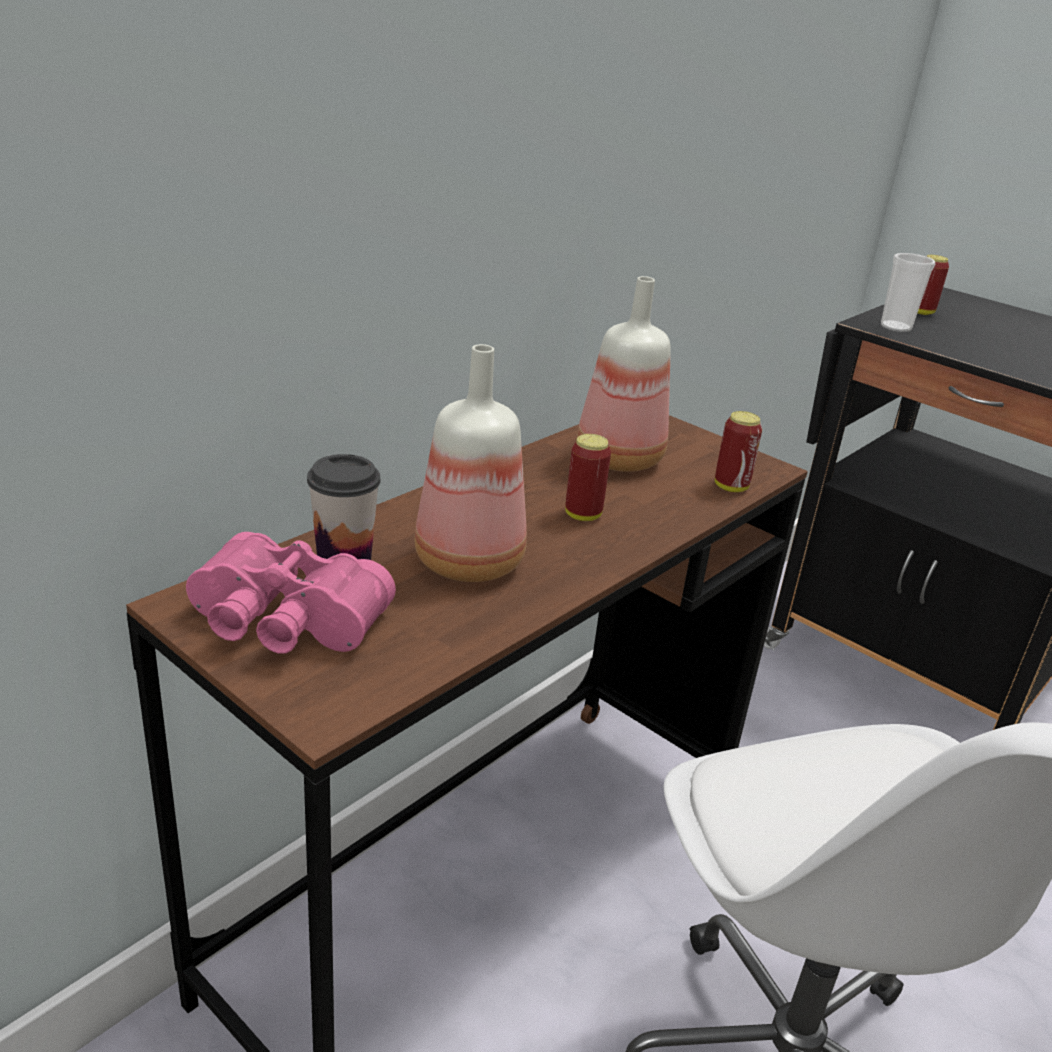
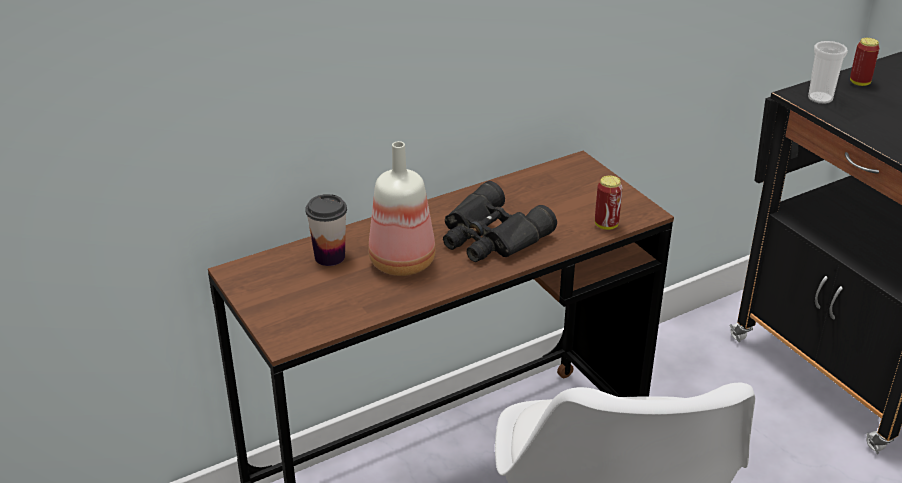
camera: 20 degrees right, 5 degrees up
(283, 624) = (283, 289): pink binoculars -> none
(583, 515) = (490, 237): can -> black binoculars
(616, 458) = (538, 197): bottle -> none

